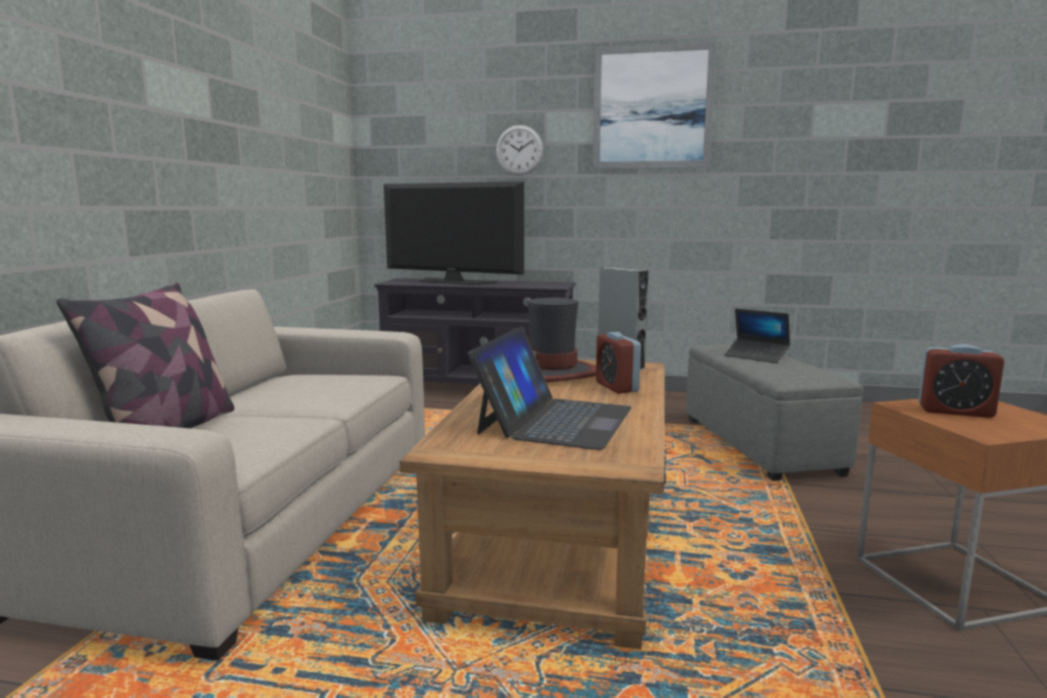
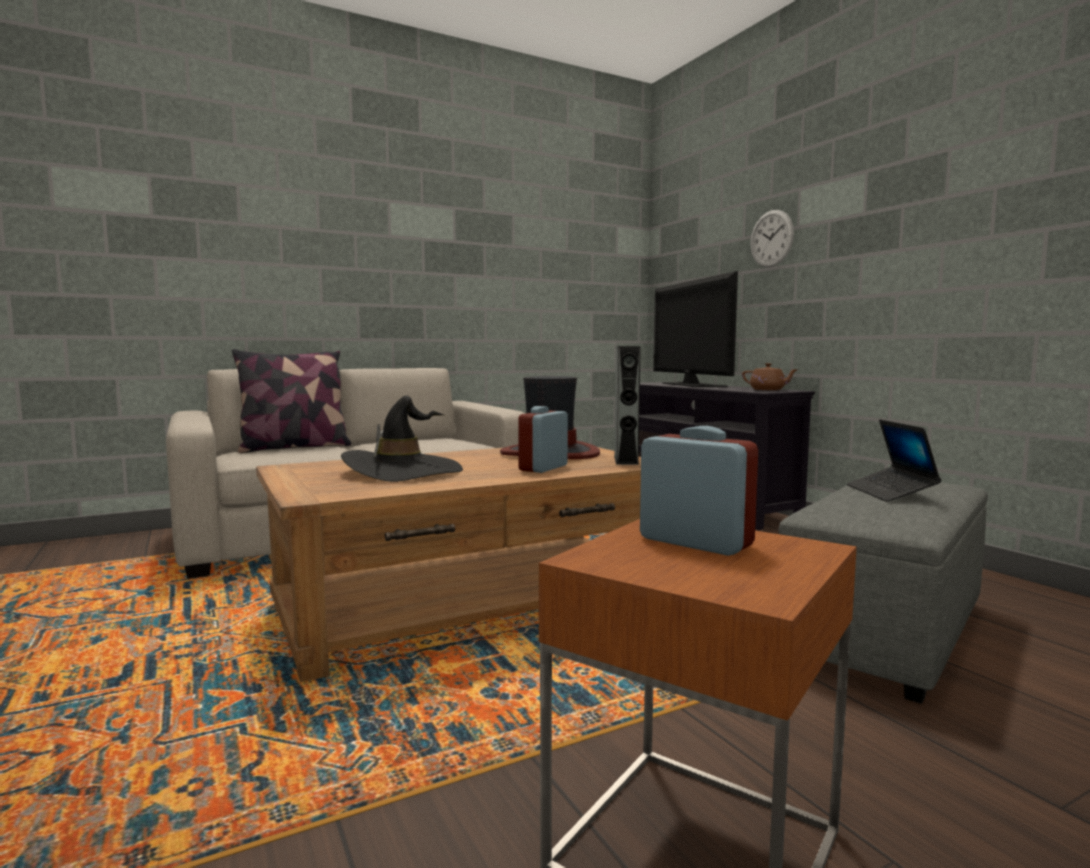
camera: 50 degrees right, 5 degrees down
(546, 284) = (768, 390): none -> brown teapot
(555, 420) = (403, 471): laptop -> black hat
(652, 107) = (917, 156): picture -> none
(955, 411) = (695, 542): alarm clock -> alarm clock turned 150 degrees clockwise

